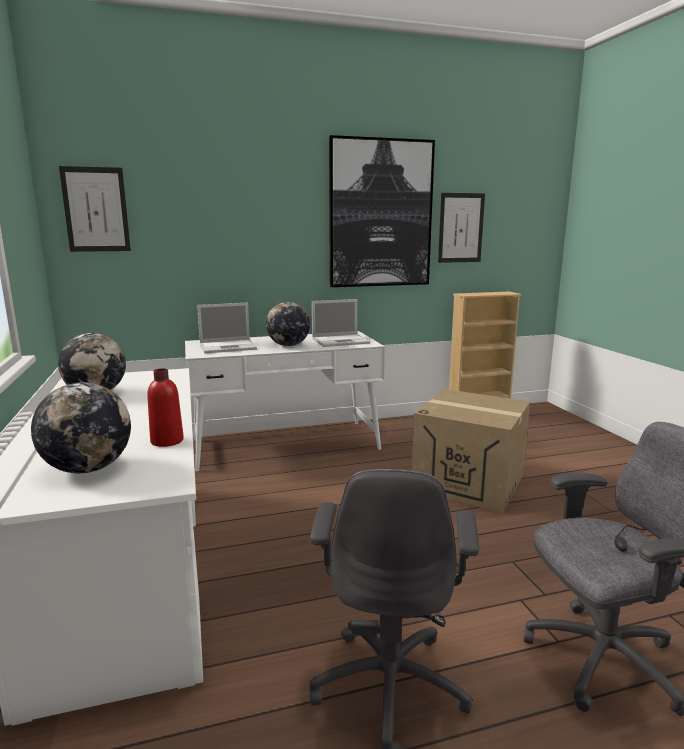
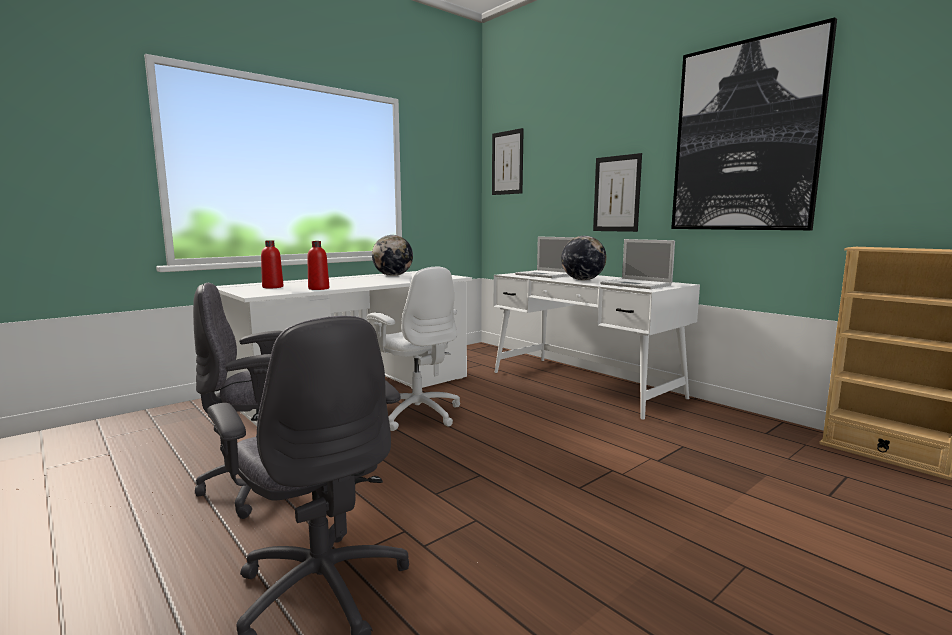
camera: 65 degrees right, 5 degrees down
(88, 469) = (273, 287): globe -> red bottle
(269, 542) = (417, 414): none -> white office chair
(461, 228) = (886, 142): picture -> picture (616, 194)
(469, 482) = (636, 475): cardboard box -> none

